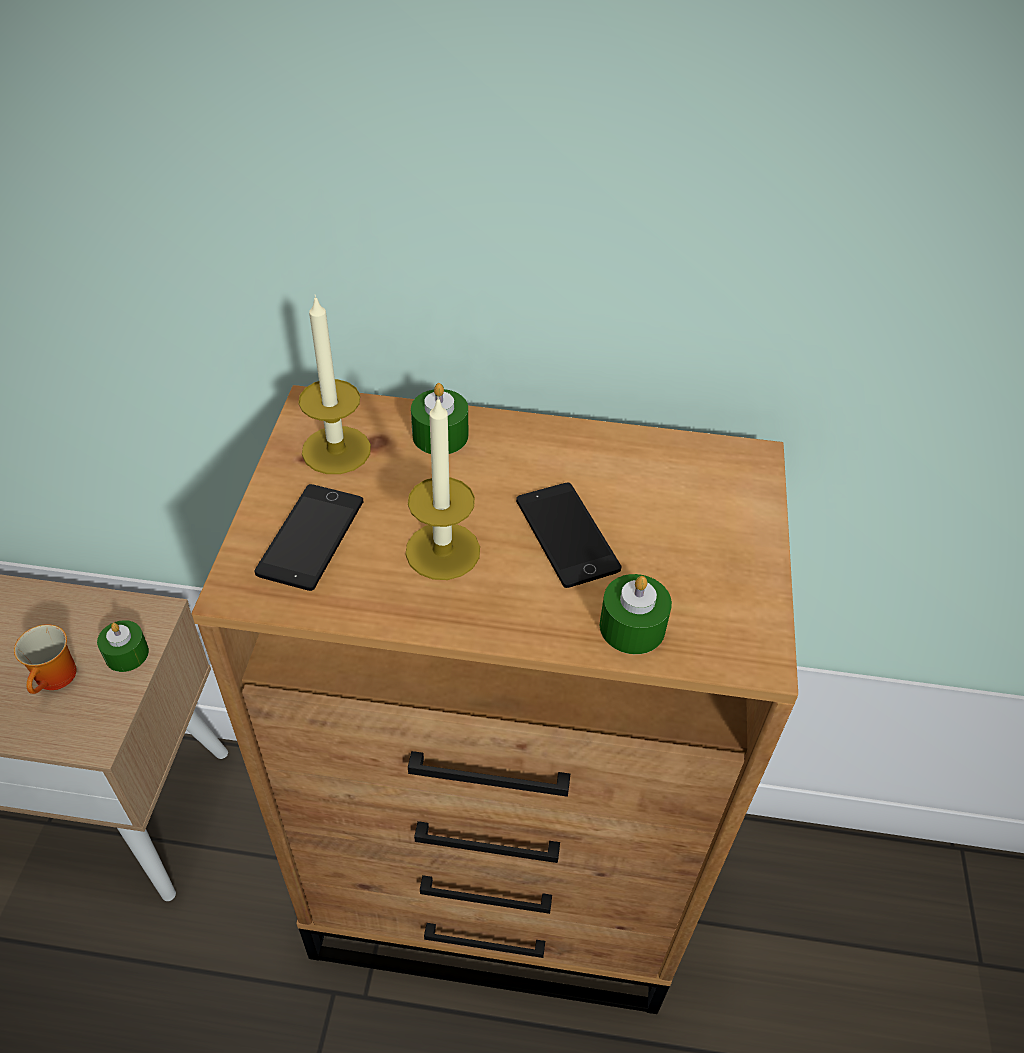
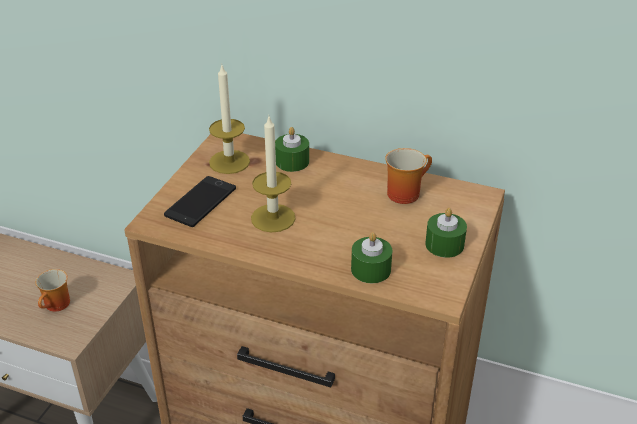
camera: 15 degrees right, 10 degrees down
(126, 654) = (101, 298): green candle -> green candle (444, 244)
(567, 535) = (349, 219): phone -> none
(636, 468) = (404, 192): none -> mug

